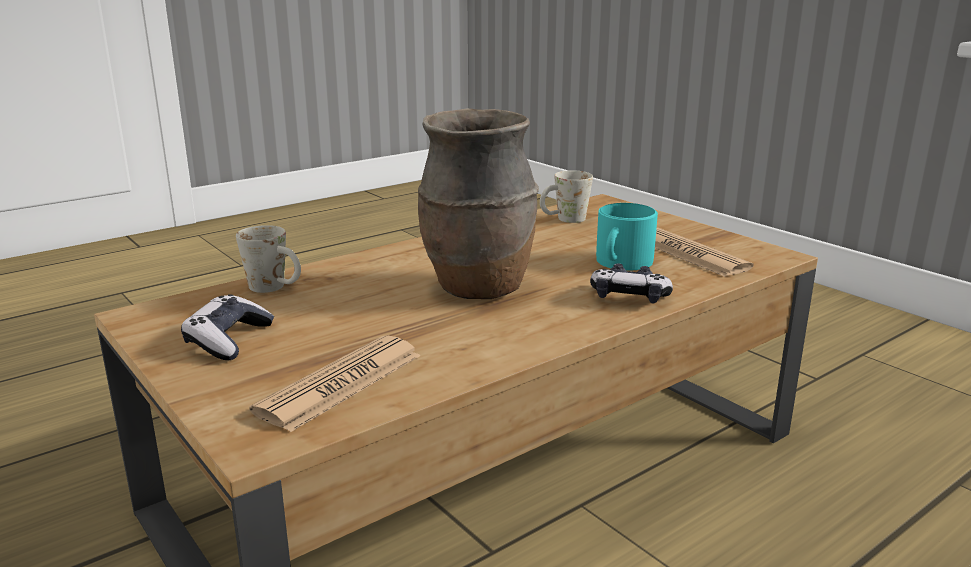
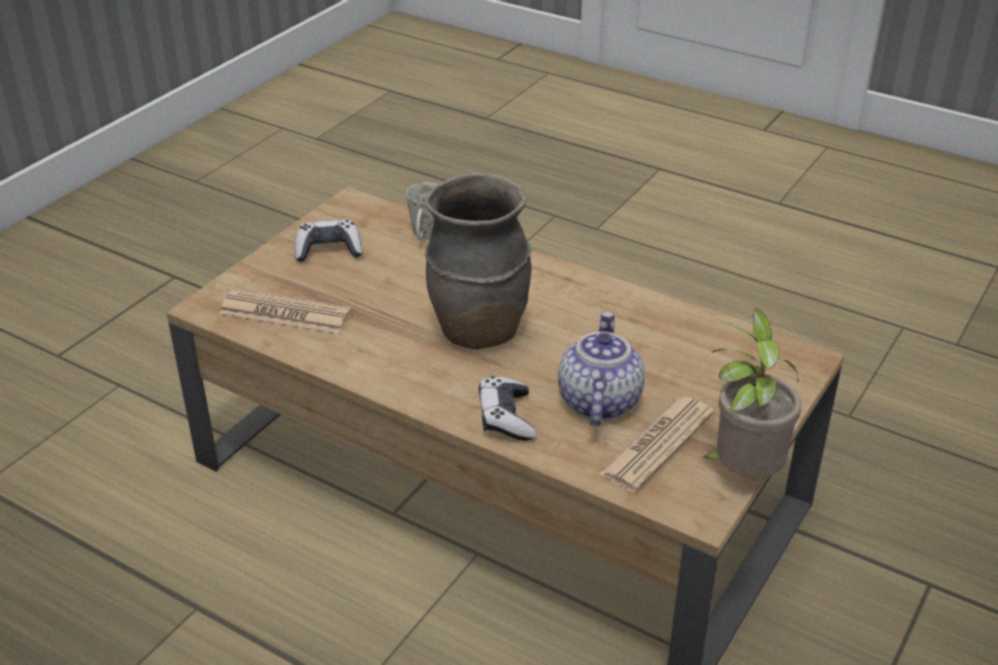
camera: 70 degrees right, 15 degrees up
(564, 220) = (709, 343): white mug -> none
(621, 262) = (598, 401): turquoise mug -> teapot
(733, 237) = (742, 474): none -> potted plant

